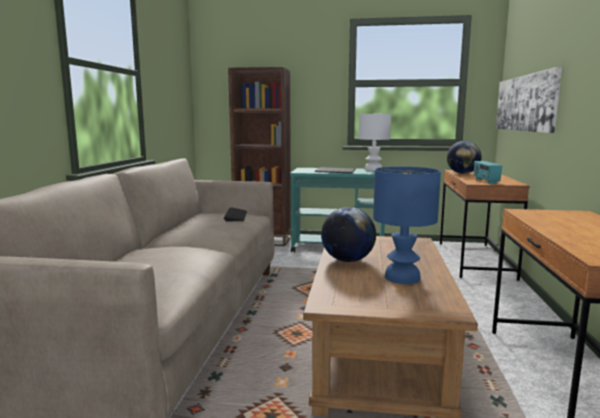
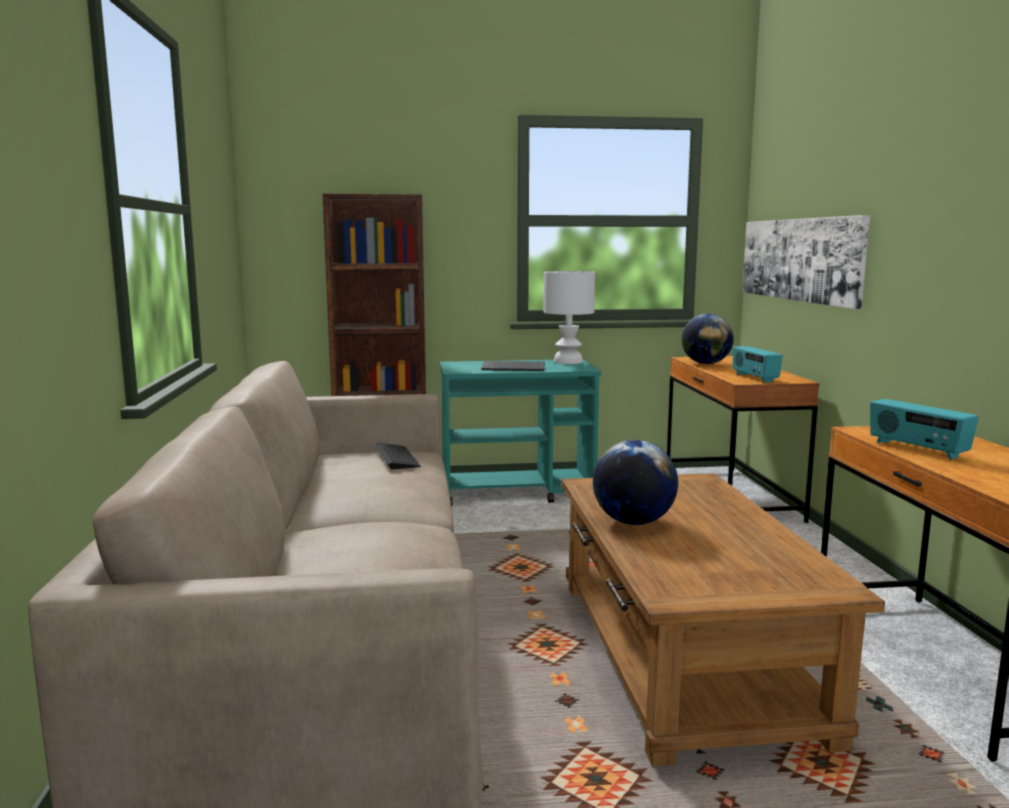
camera: 15 degrees left, 0 degrees up
(402, 278) = (734, 543): blue table lamp -> none
(550, 224) = (917, 449): none -> radio

